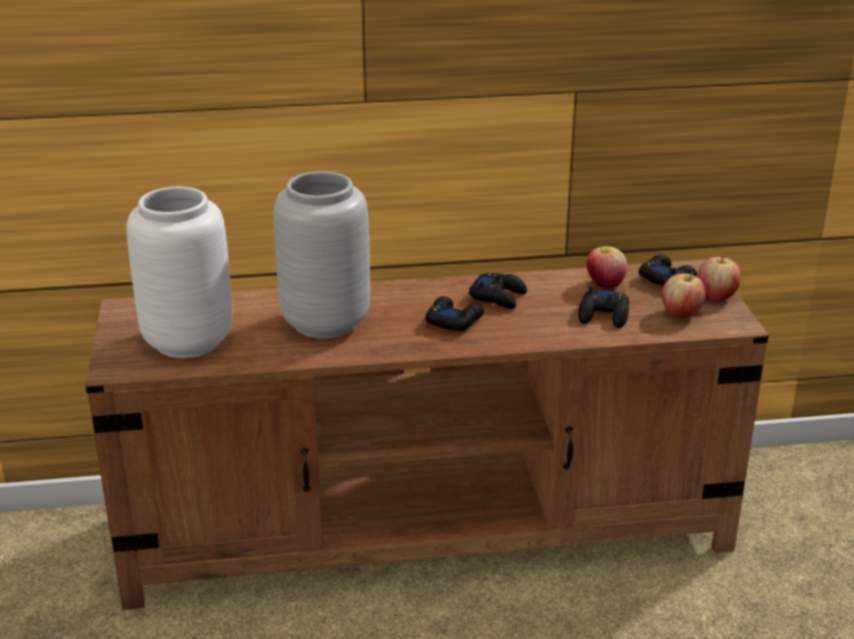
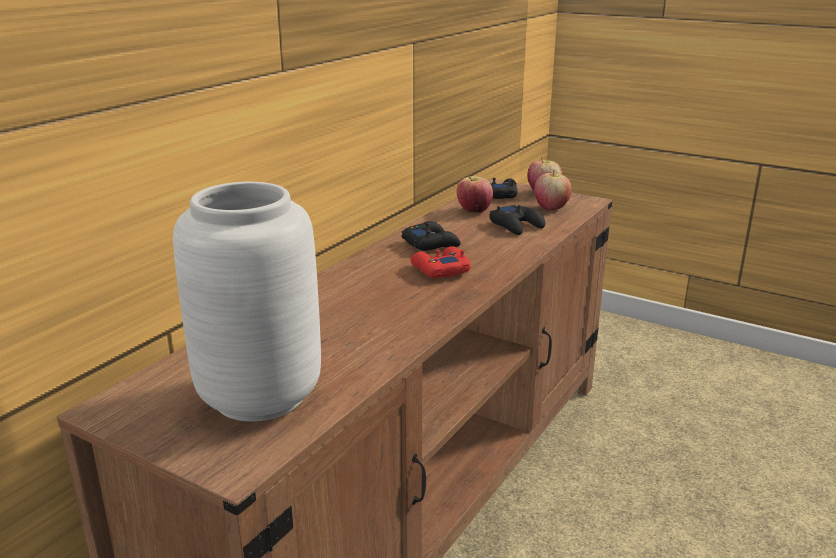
camera: 50 degrees left, 5 degrees down
(324, 322) = (349, 317): grey vase -> none
(453, 320) = (440, 270): black game controller -> red game controller

